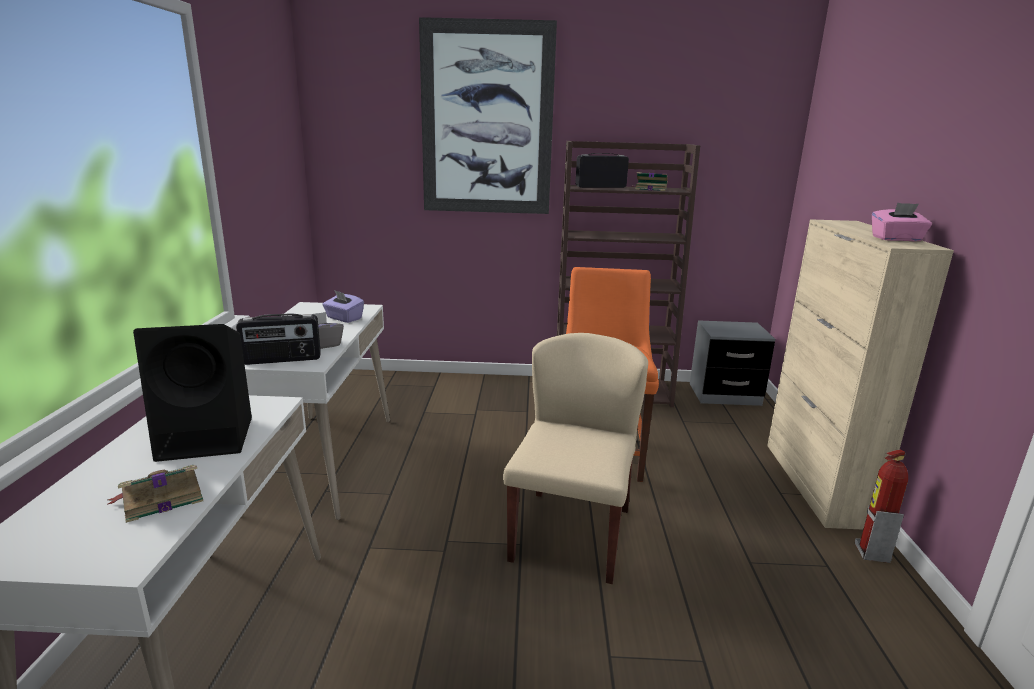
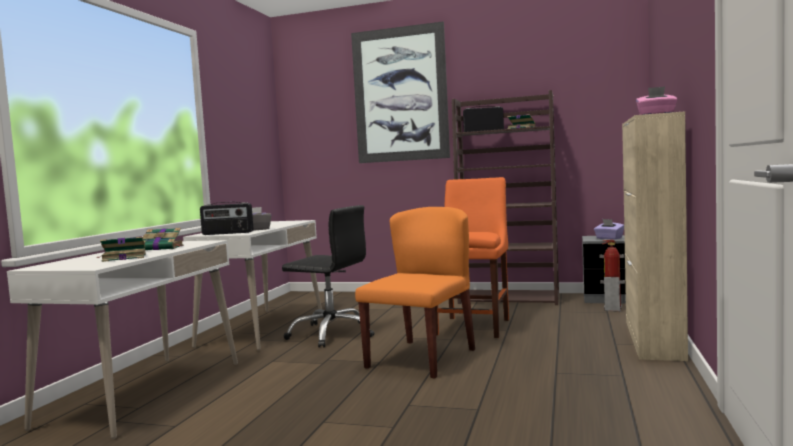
camera: 15 degrees right, 15 degrees down
(209, 438) = (162, 248): black speaker -> book
(344, 318) = (283, 223): purple tissue box -> purple tissue box (609, 238)
(425, 474) = (331, 334): none -> black office chair
(571, 533) = (421, 358): beige chair -> orange chair
(871, 553) = (669, 371): fire extinguisher -> fire extinguisher (612, 309)

